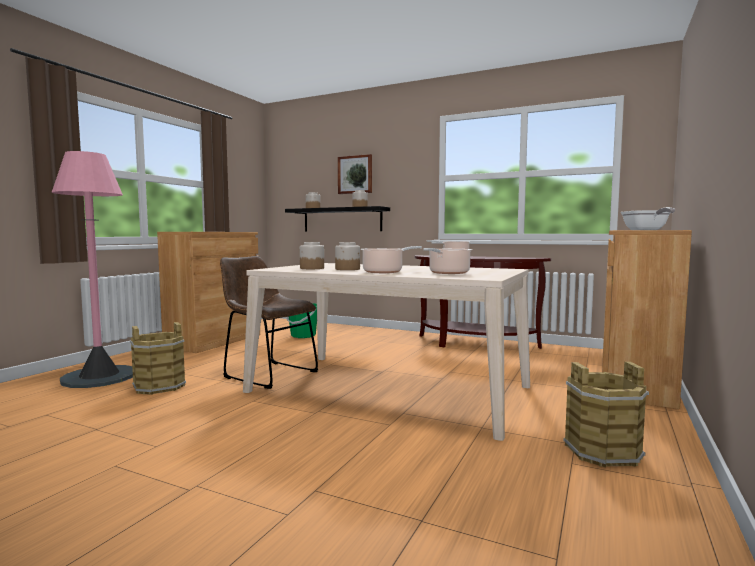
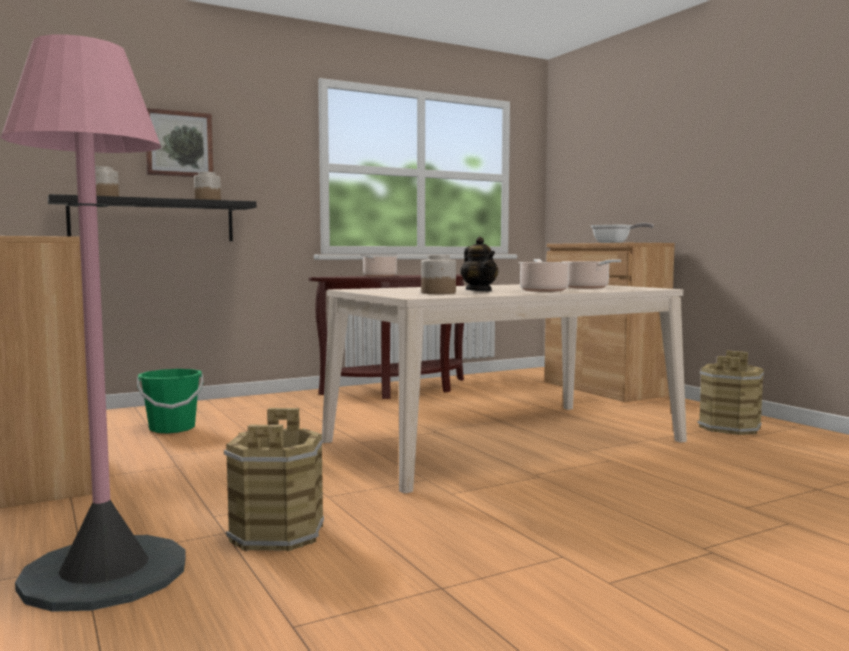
camera: 55 degrees left, 0 degrees up
(268, 374) = (343, 472): brown chair -> none
(348, 269) = (479, 291): jar -> teapot

